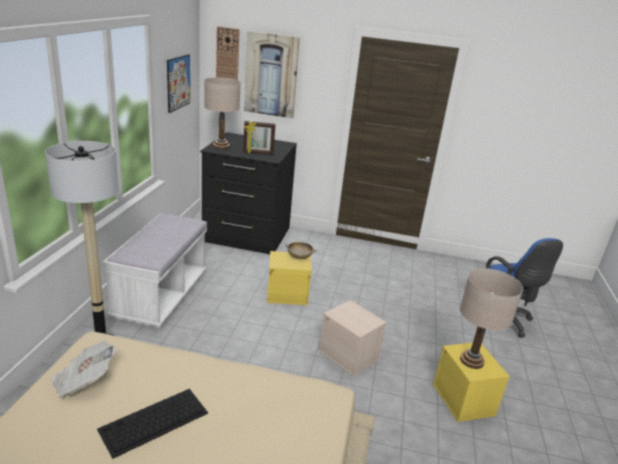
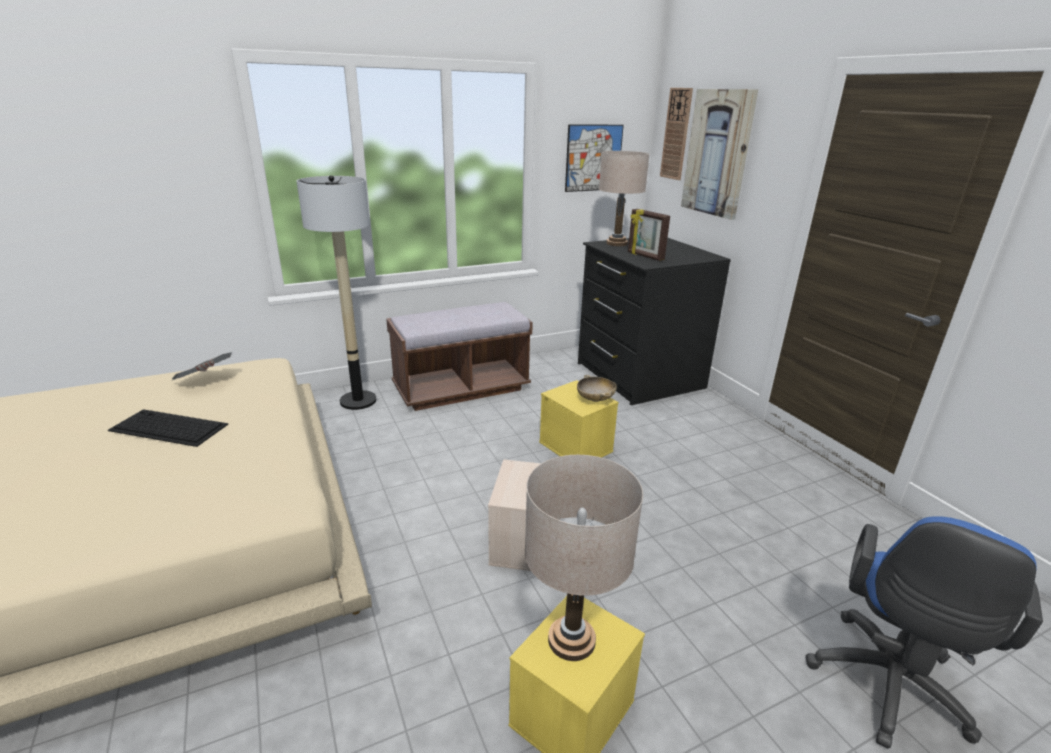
camera: 55 degrees right, 0 degrees up
(161, 296) = (461, 389): white bench -> brown bench

